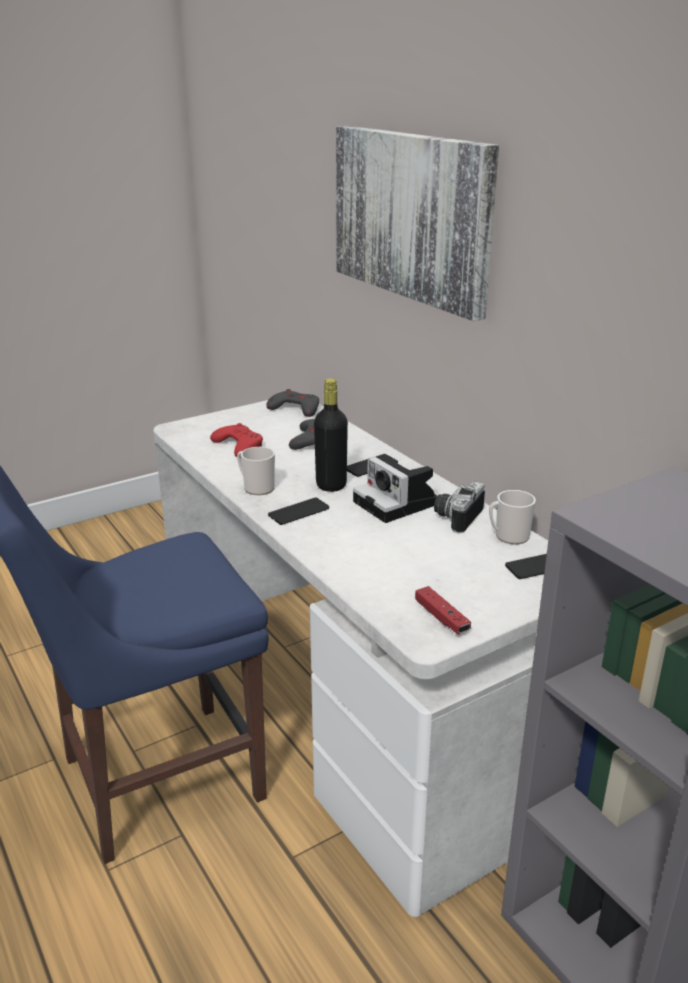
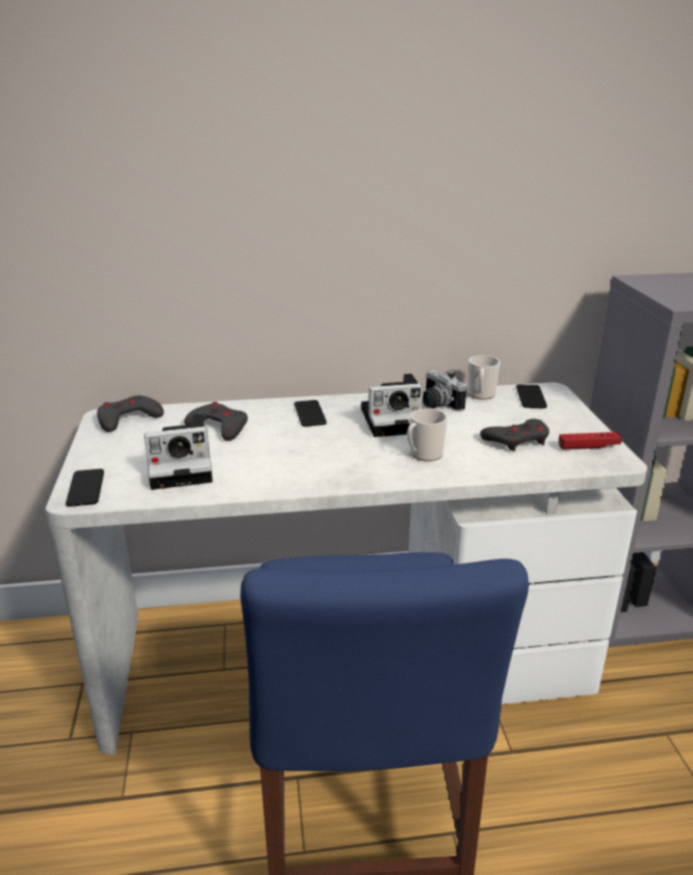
camera: 65 degrees left, 0 degrees up
(238, 446) = (183, 467): red game controller -> camera
(256, 487) = (298, 476): mug -> mug (423, 455)
(298, 512) = (372, 465): phone -> phone (85, 488)
(331, 485) = (331, 439): black bottle -> none
(412, 216) = (273, 153): picture -> none
(416, 573) = (517, 440): none -> grey game controller

